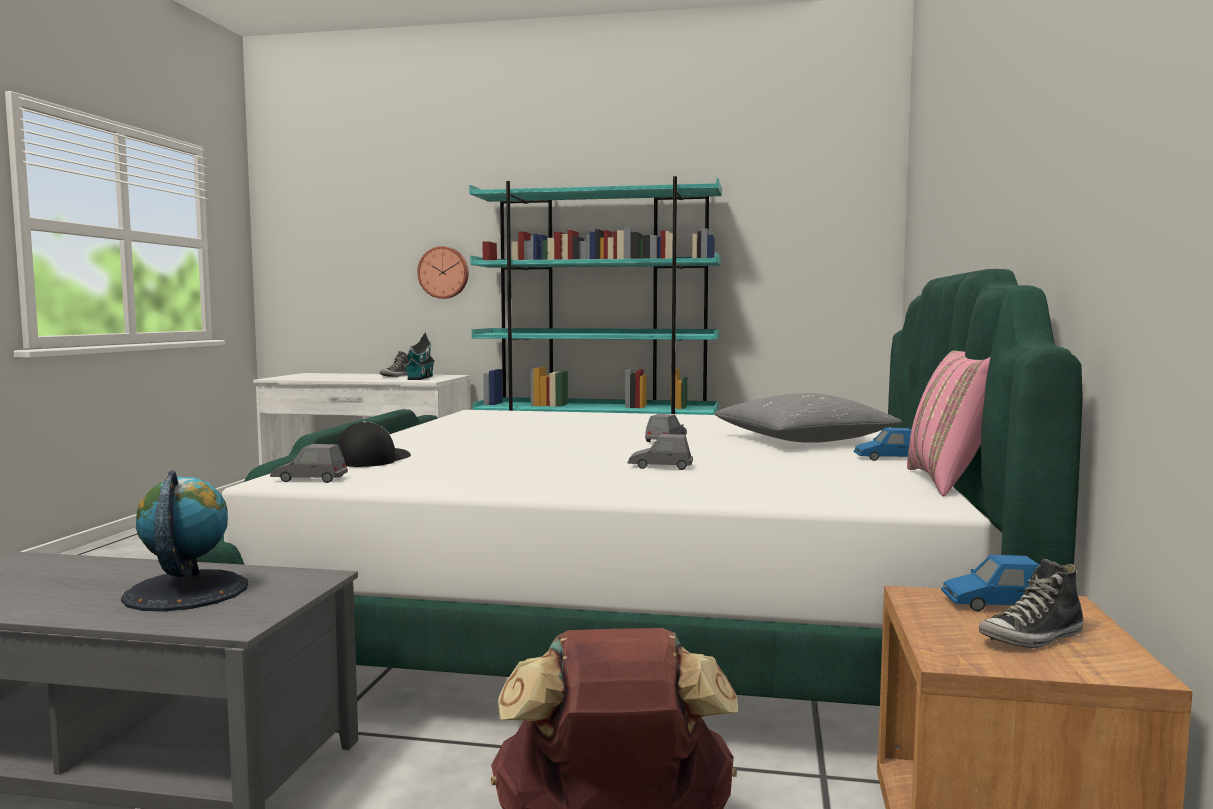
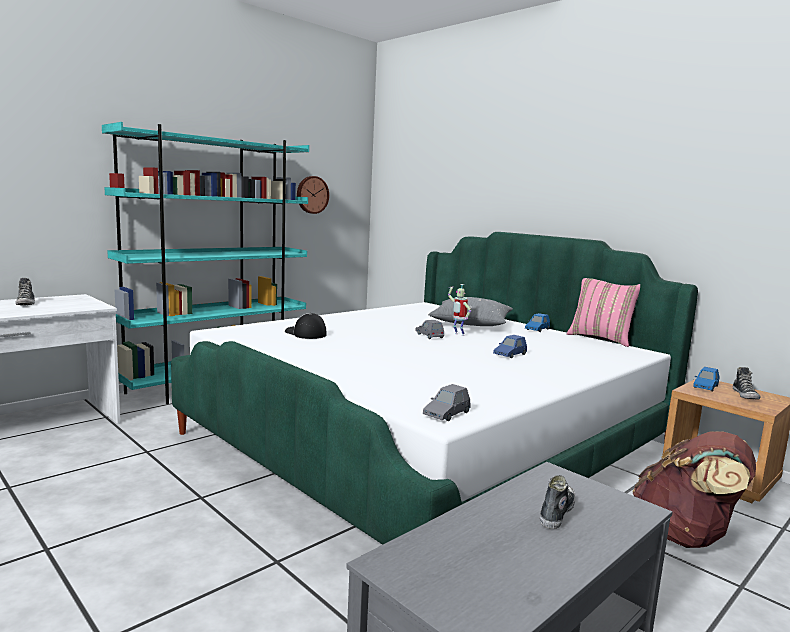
camera: 55 degrees left, 5 degrees up
(186, 591) = (556, 512): globe -> shoe
(372, 459) = (390, 389): cap -> cap (305, 333)
(419, 378) = (66, 303): toy house -> none
(444, 272) = (50, 196): wall clock -> wall clock (311, 194)
(660, 466) = (510, 354): grey toy car -> blue toy car
(711, 444) = (458, 335): none -> toy robot

